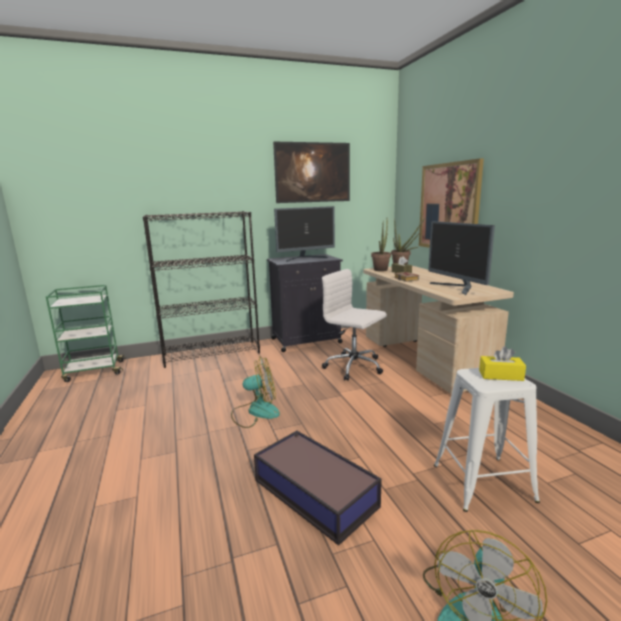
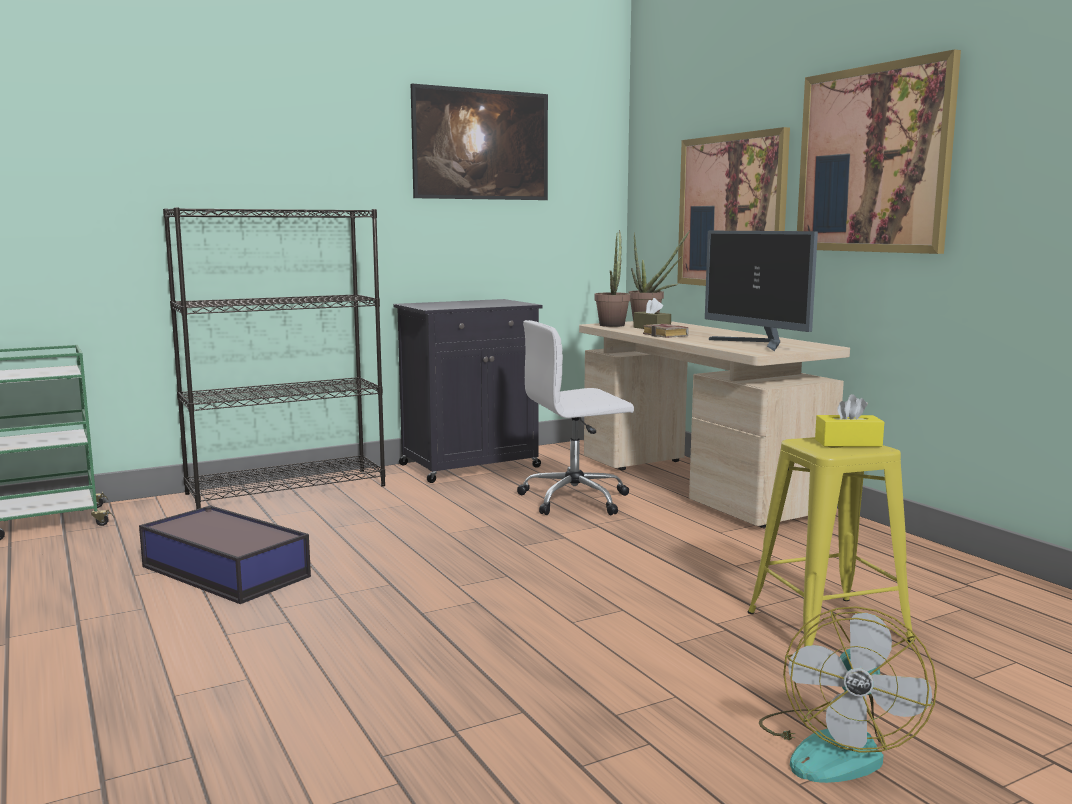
camera: 10 degrees left, 5 degrees down
(255, 412) = (415, 565): fan -> none
(305, 258) = (470, 303): monitor -> none
(314, 492) = (561, 653): storage box -> storage box (224, 570)
(354, 367) = (576, 499): white office chair -> white office chair turned 45 degrees counterclockwise
(483, 482) = (828, 626): white stool -> yellow stool
(534, 178) = (873, 160): none -> picture

